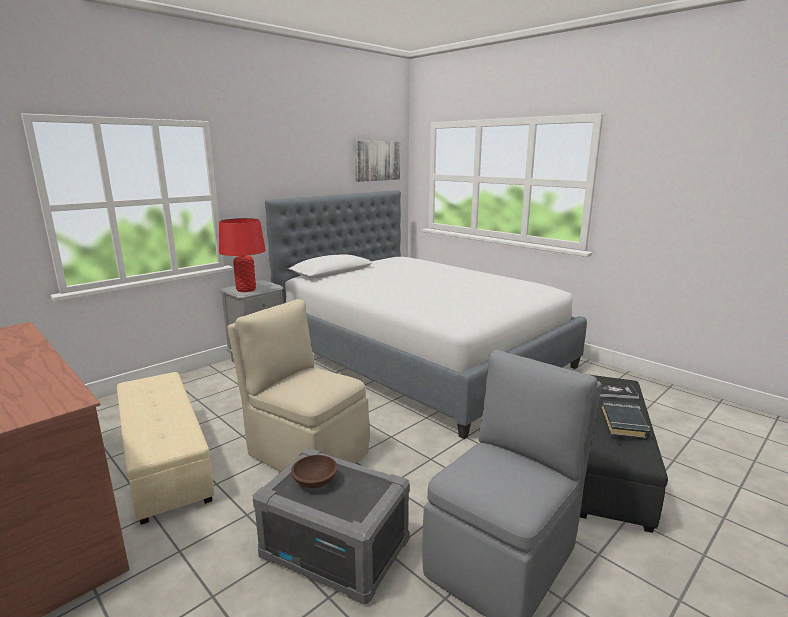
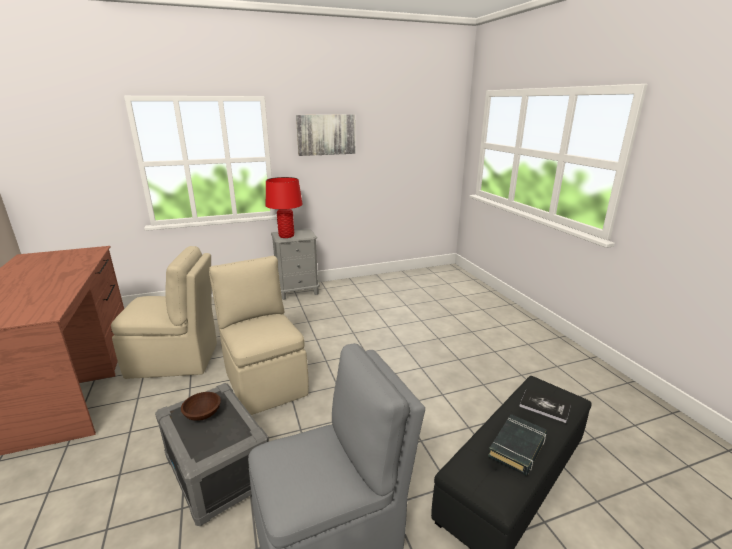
camera: 25 degrees right, 5 degrees up
(166, 461) = (176, 360): beige ottoman -> beige chair
(377, 161) = (430, 128): picture -> picture (326, 134)
(420, 356) = (424, 315): bed -> none

